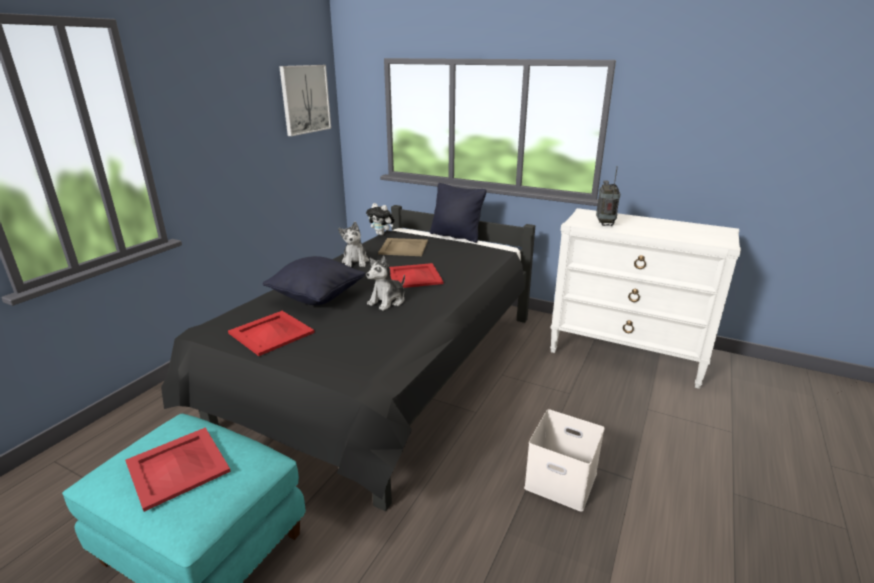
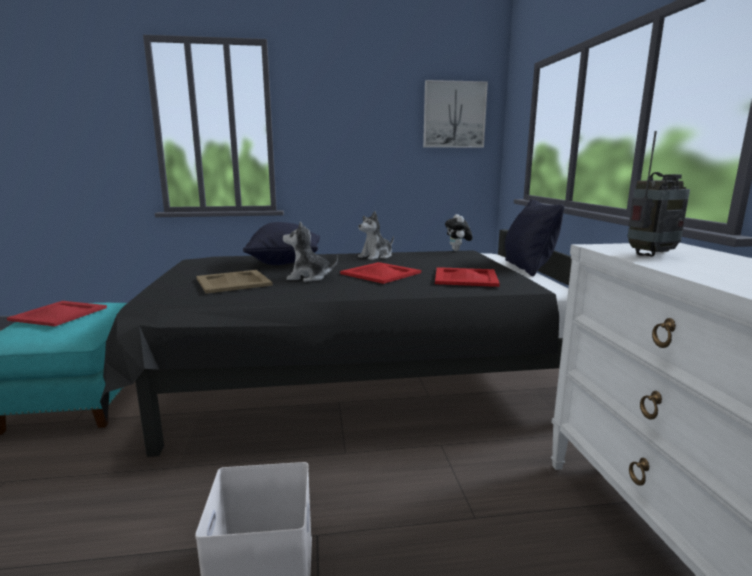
camera: 55 degrees right, 10 degrees down
(271, 332) = (208, 267): red tray -> red tray (466, 277)
(404, 247) = (442, 259): beige tray -> beige tray (234, 282)

